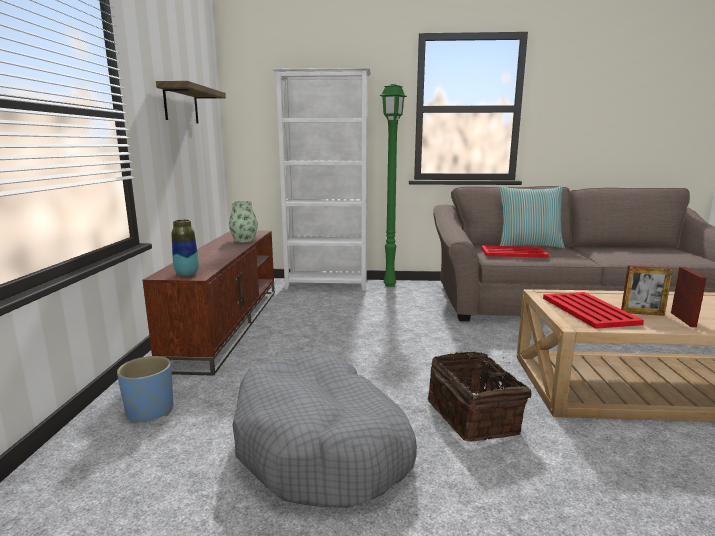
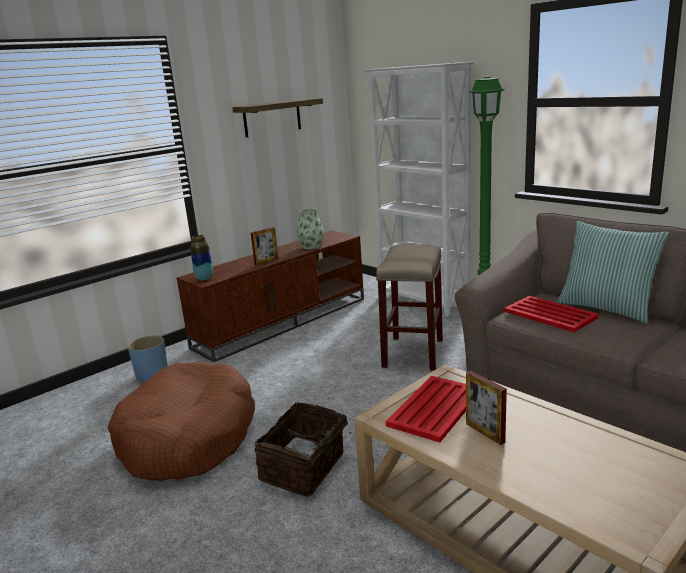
camera: 45 degrees right, 5 degrees up
(322, 445) = (188, 437): grey dog bed -> brown dog bed
(387, 316) = (412, 352): none -> beige stool
(683, 319) = (507, 457): picture frame -> picture frame (266, 261)

